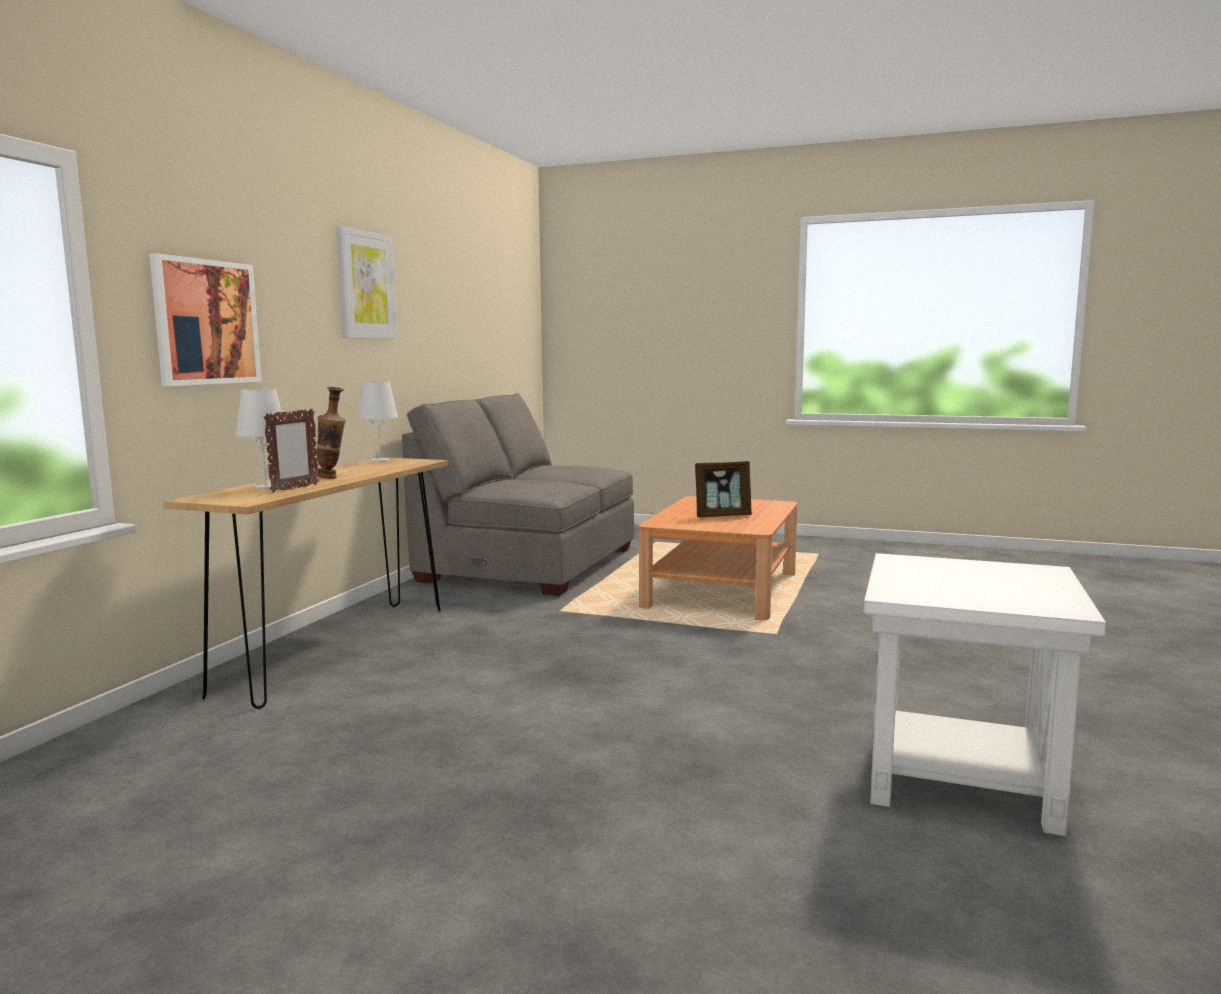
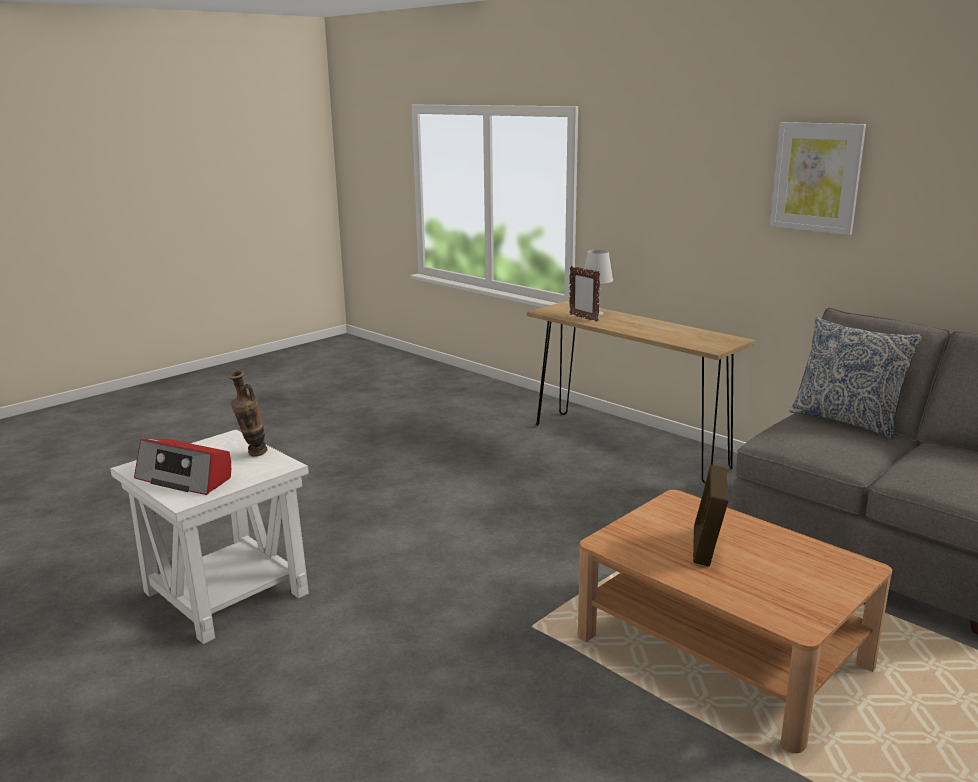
camera: 115 degrees right, 10 degrees up
(206, 322) = (640, 202): picture -> none
(332, 478) = (624, 325): vase -> vase (252, 455)
(380, 460) = (724, 338): white table lamp -> none
(492, 483) = (846, 420): none -> pillow
(1019, 582) = (185, 478): none -> radio

